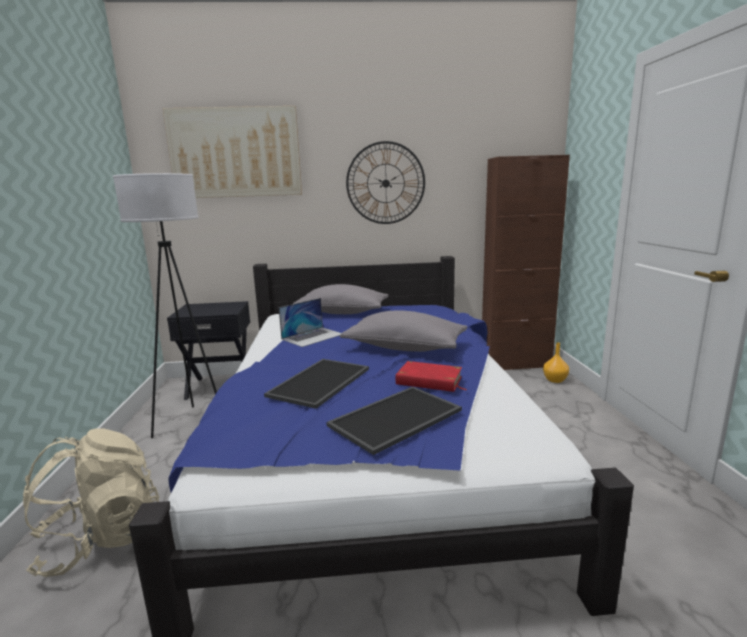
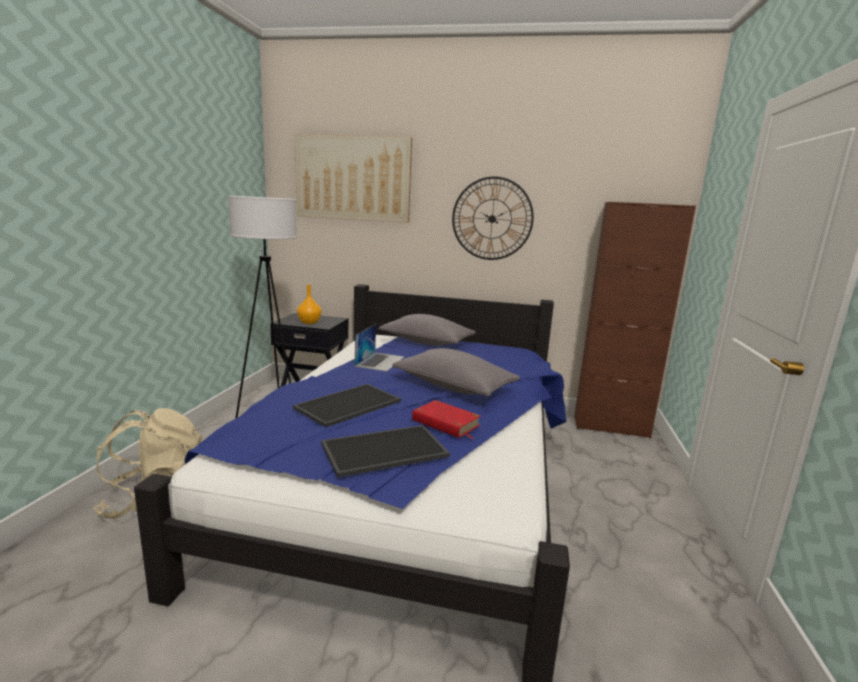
camera: 15 degrees right, 0 degrees up
(313, 336) = (380, 361): laptop -> laptop turned 45 degrees counterclockwise
(554, 380) = (644, 452): orange vase -> orange vase (309, 322)

